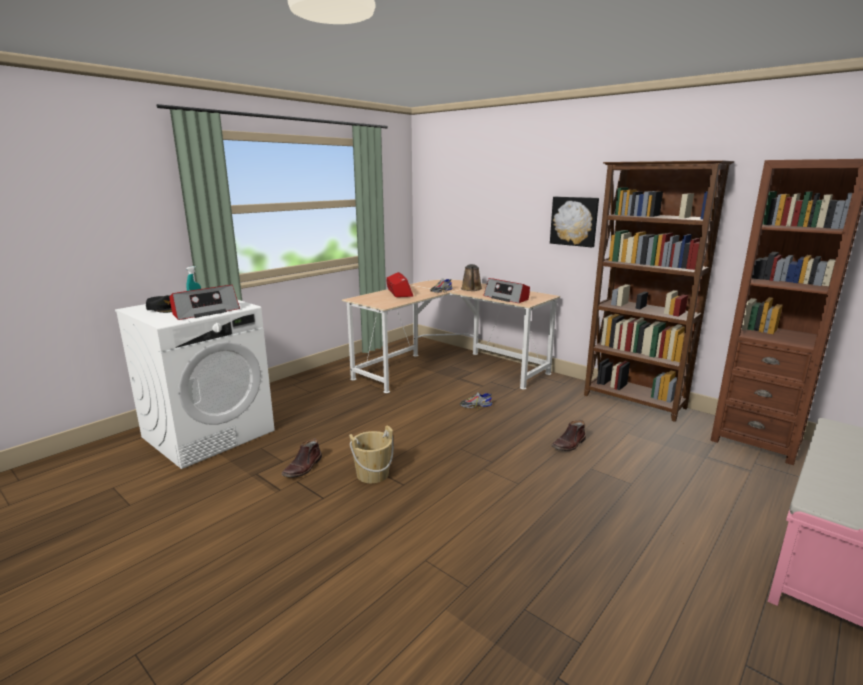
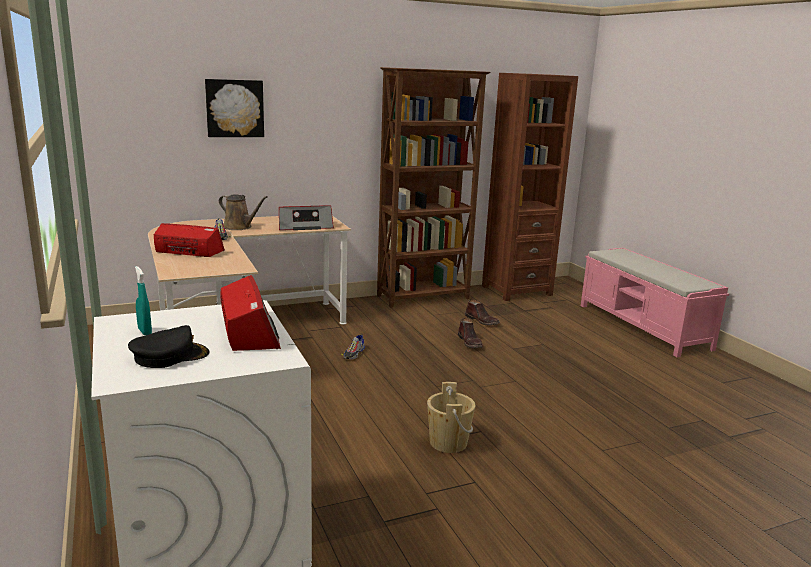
camera: 65 degrees left, 0 degrees up
(303, 468) = (398, 483): brown boot -> brown boot (482, 321)
(574, 221) = (336, 129): picture -> picture (234, 108)

